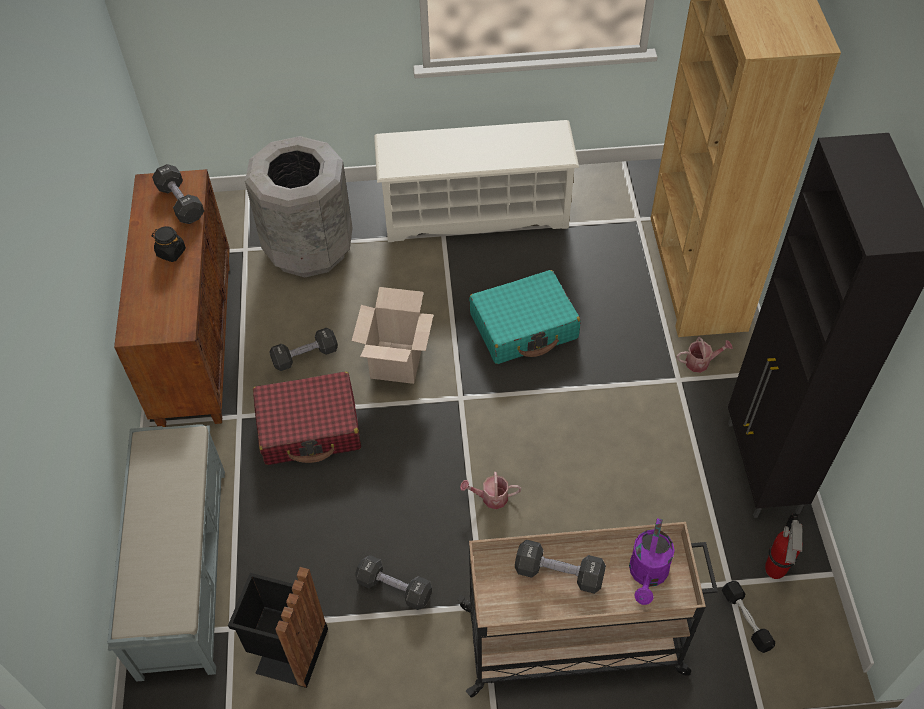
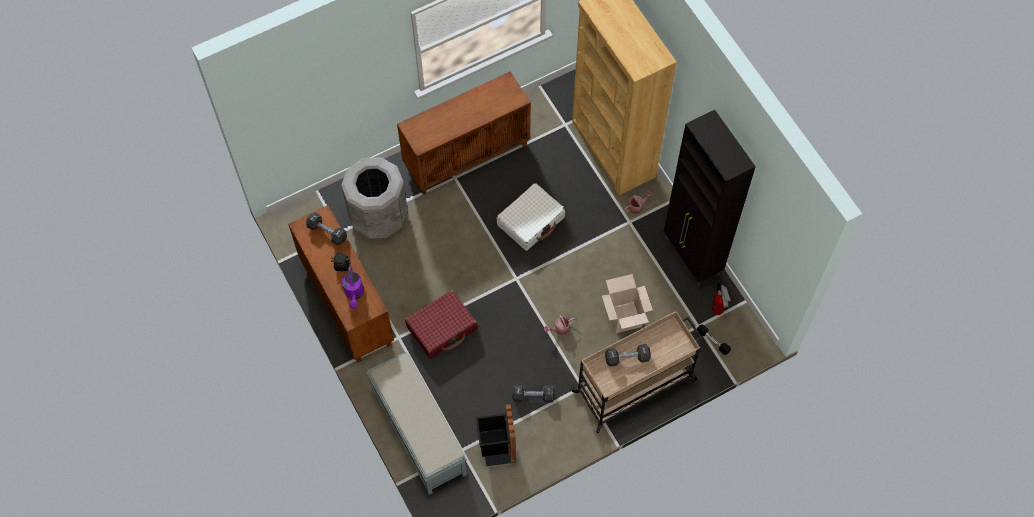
camera: 25 degrees left, 10 degrees up
(305, 356) = (415, 287): black dumbbell -> none
(396, 362) = (469, 271): cardboard box -> cardboard box (624, 317)
(476, 212) = (467, 155): white shoe rack -> brown cabinet
(524, 327) = (531, 221): turquoise suitcase -> white suitcase
(647, 575) = (667, 343): purple watering can -> purple watering can (354, 294)

